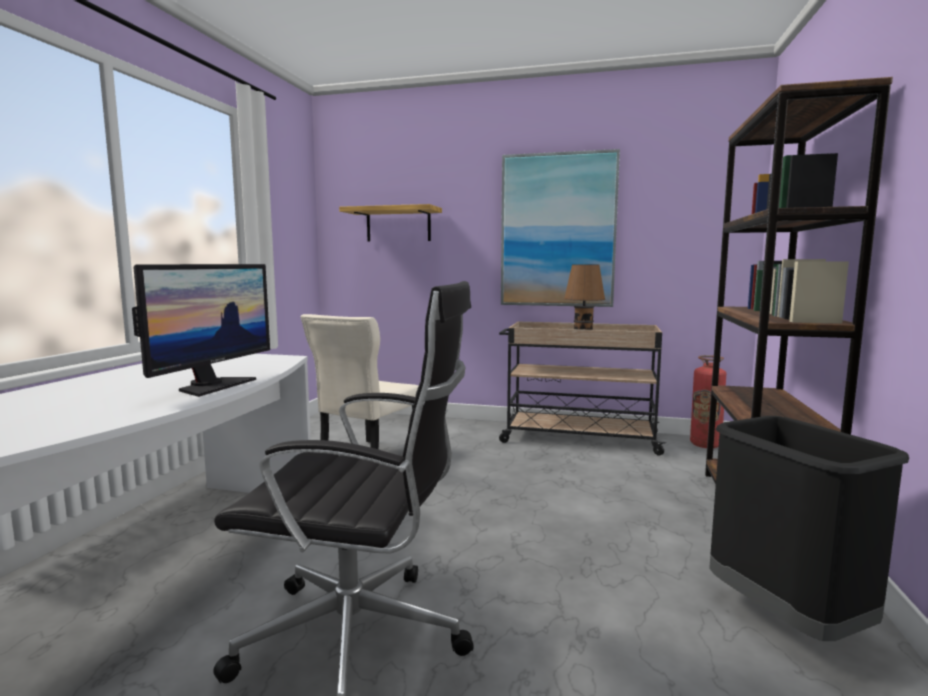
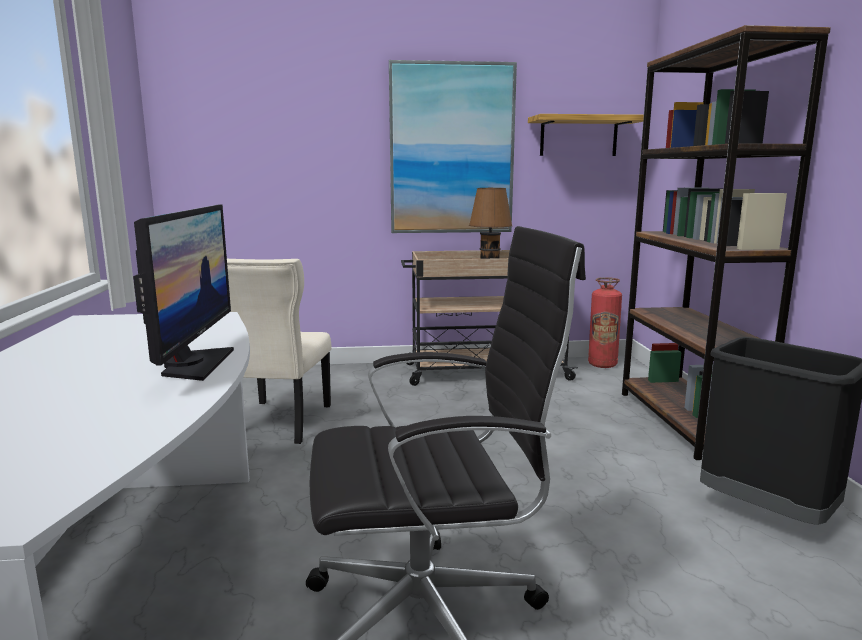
camera: 20 degrees left, 5 degrees up
(398, 225) = (261, 139): shelf -> shelf (578, 137)

